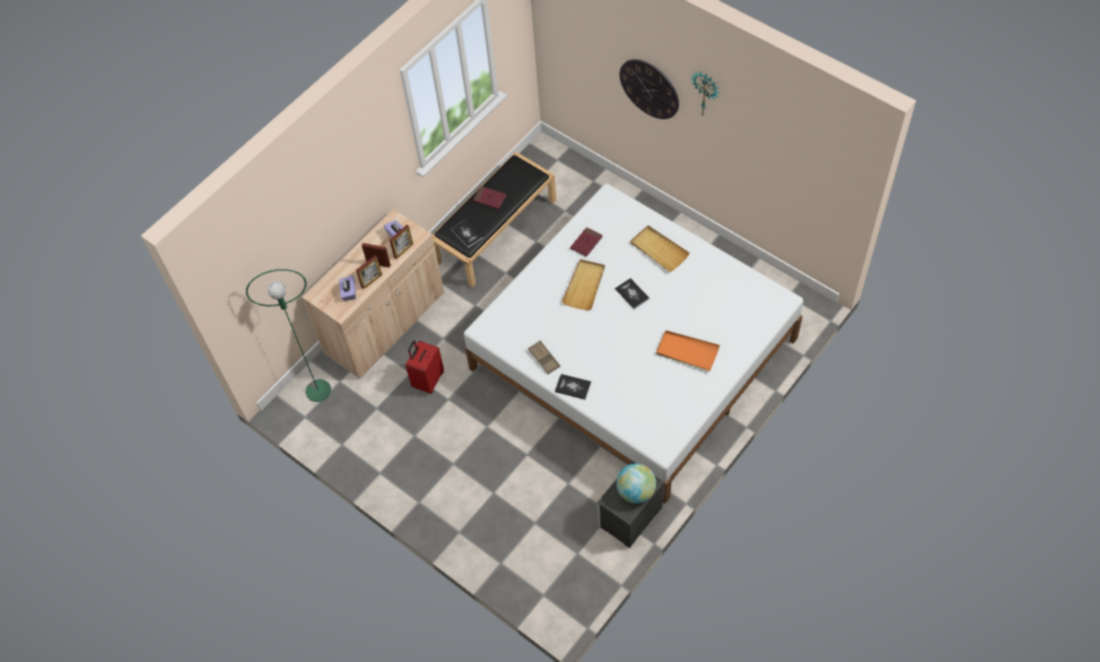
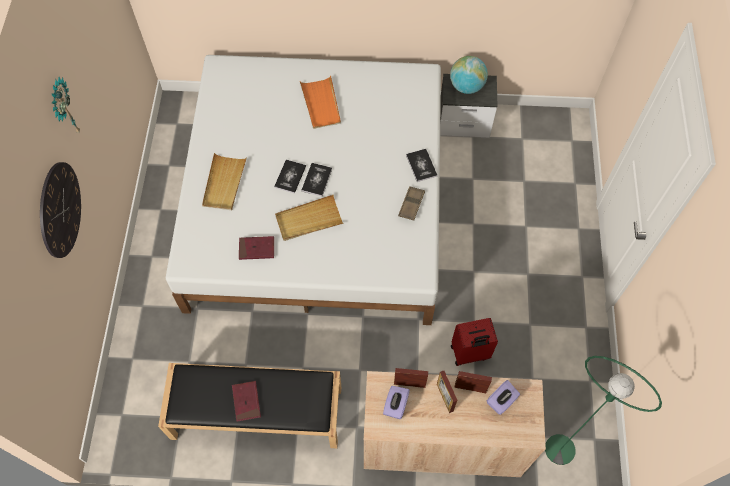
camera: 130 degrees left, 5 degrees up
(467, 234) = (308, 392): book -> book (316, 180)

